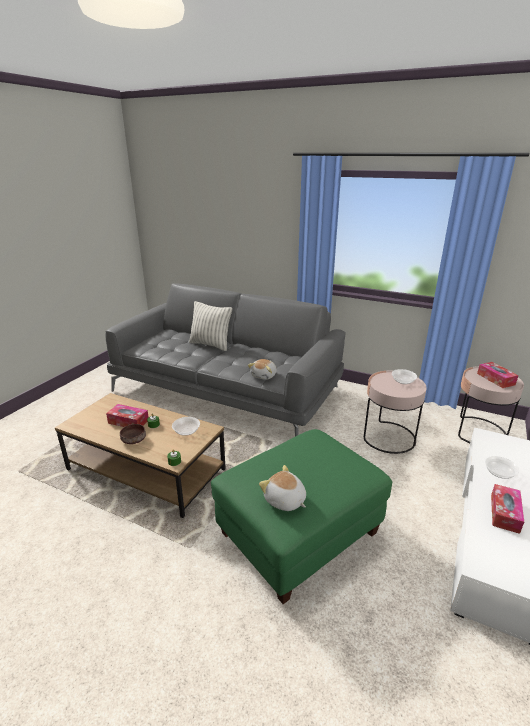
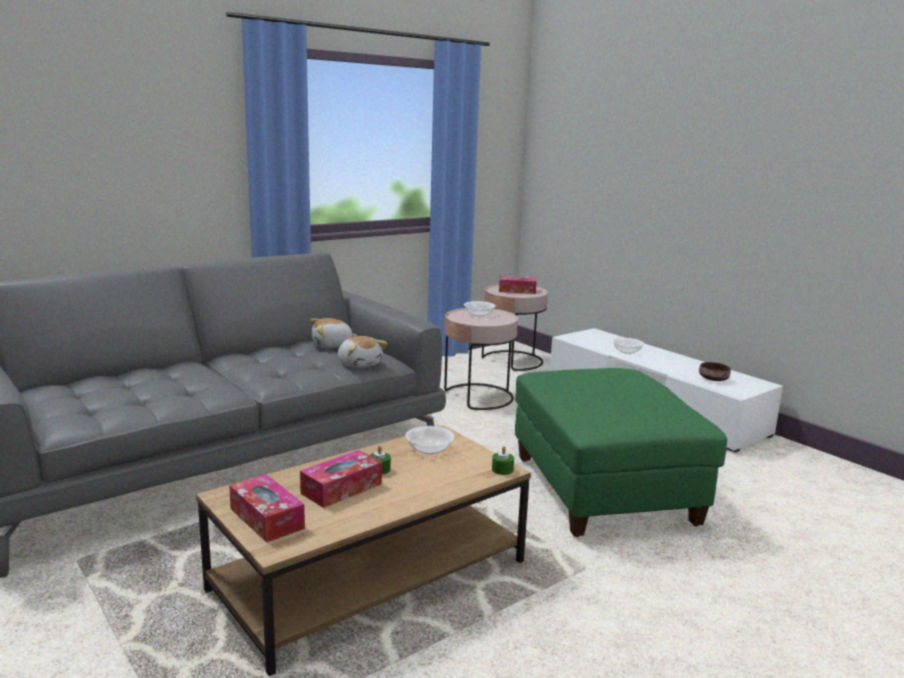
camera: 65 degrees left, 10 degrees down
(133, 440) = (410, 491): brown bowl -> brown bowl (714, 379)
(210, 344) = (186, 371): pillow -> none
(284, 500) = (657, 408): plush toy -> plush toy (332, 345)
(504, 513) = (678, 366): tissue box -> tissue box (266, 518)

